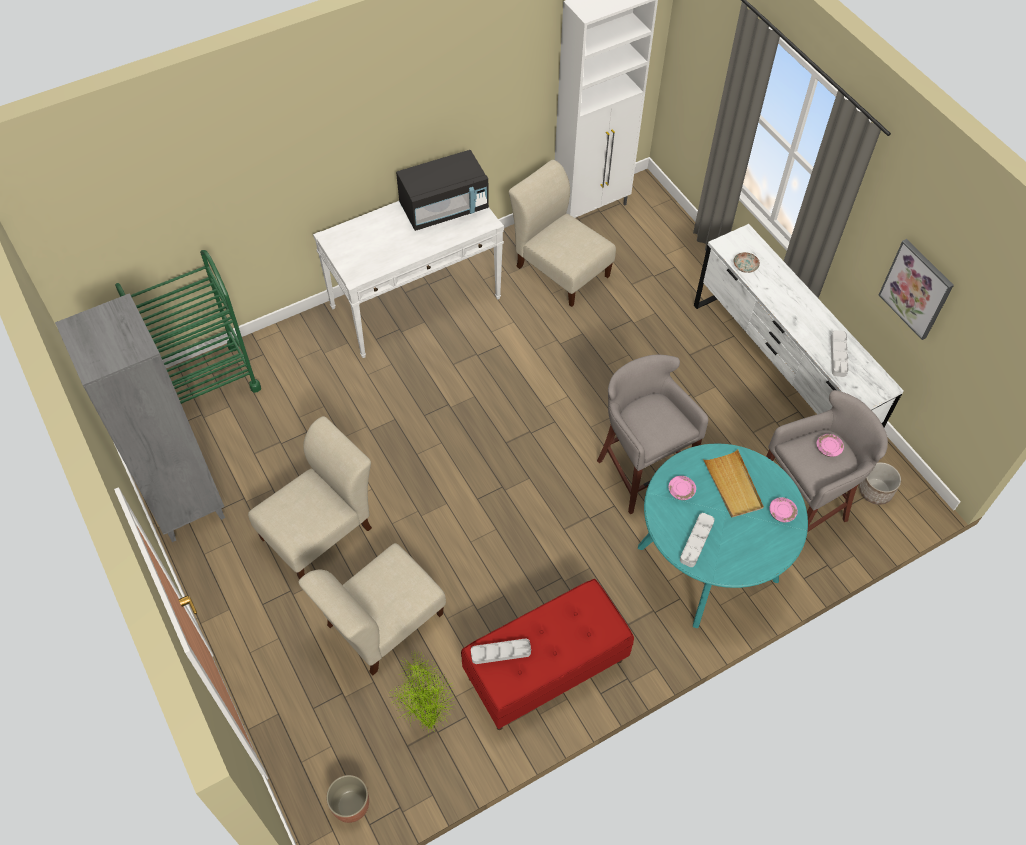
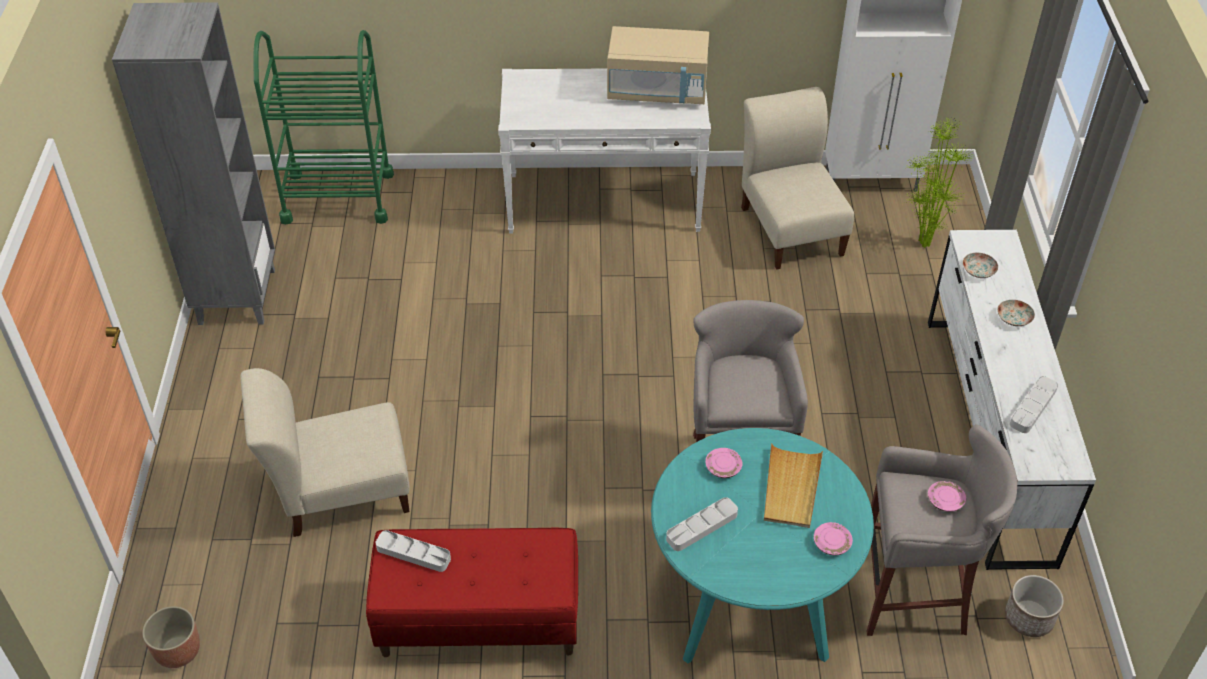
camera: 30 degrees right, 10 degrees down
(320, 530) = (346, 375): beige chair -> none
(428, 725) = (313, 614): potted plant -> potted plant (923, 245)
(444, 208) = (657, 91): black microwave -> beige microwave
(788, 294) = (1013, 319): none -> plate
(916, 289) = (1146, 338): picture -> none

